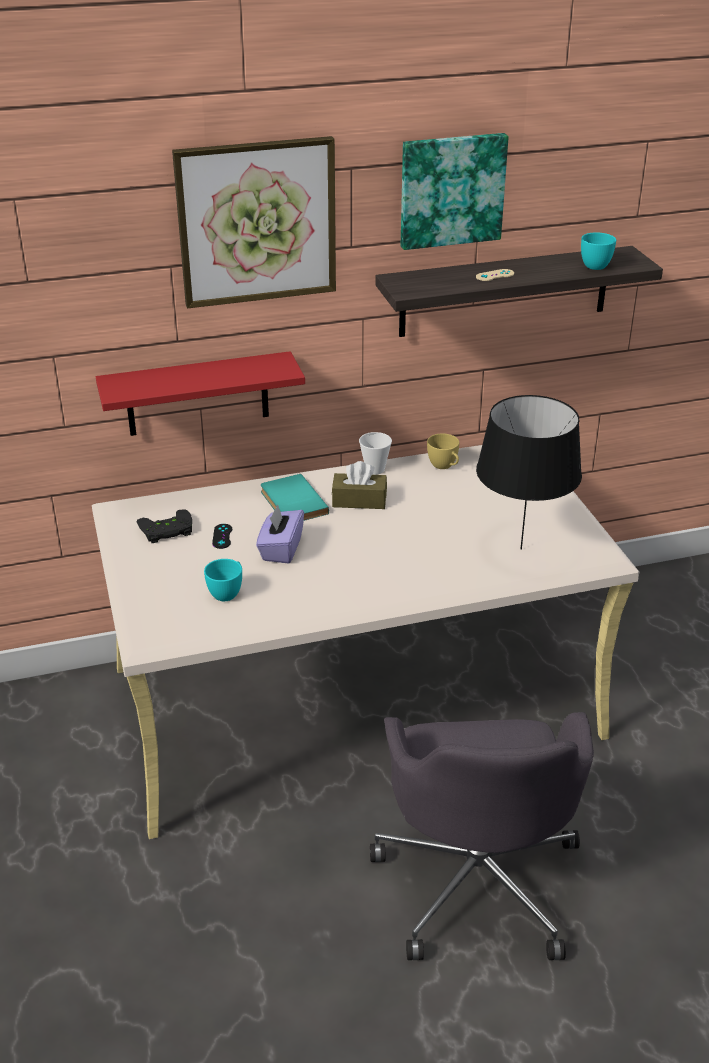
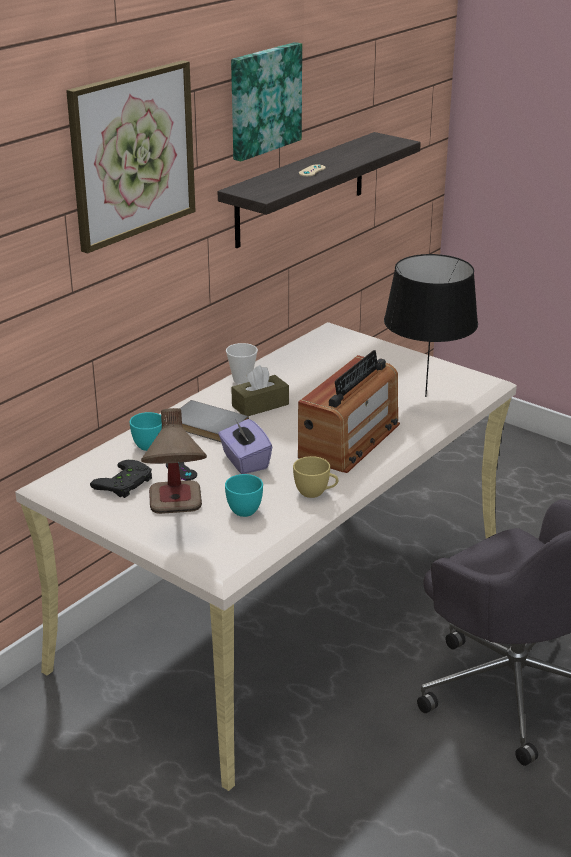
camera: 35 degrees left, 5 degrees down
(169, 577) = (177, 516): none -> table lamp
(197, 394) = (92, 345): red shelf -> none
(291, 502) = (206, 425): turquoise book -> grey book
(394, 565) = (349, 440): none -> radio
(444, 466) = (294, 360): yellow cup -> yellow cup (315, 493)
(594, 264) = (370, 149): turquoise cup -> turquoise cup (145, 444)

